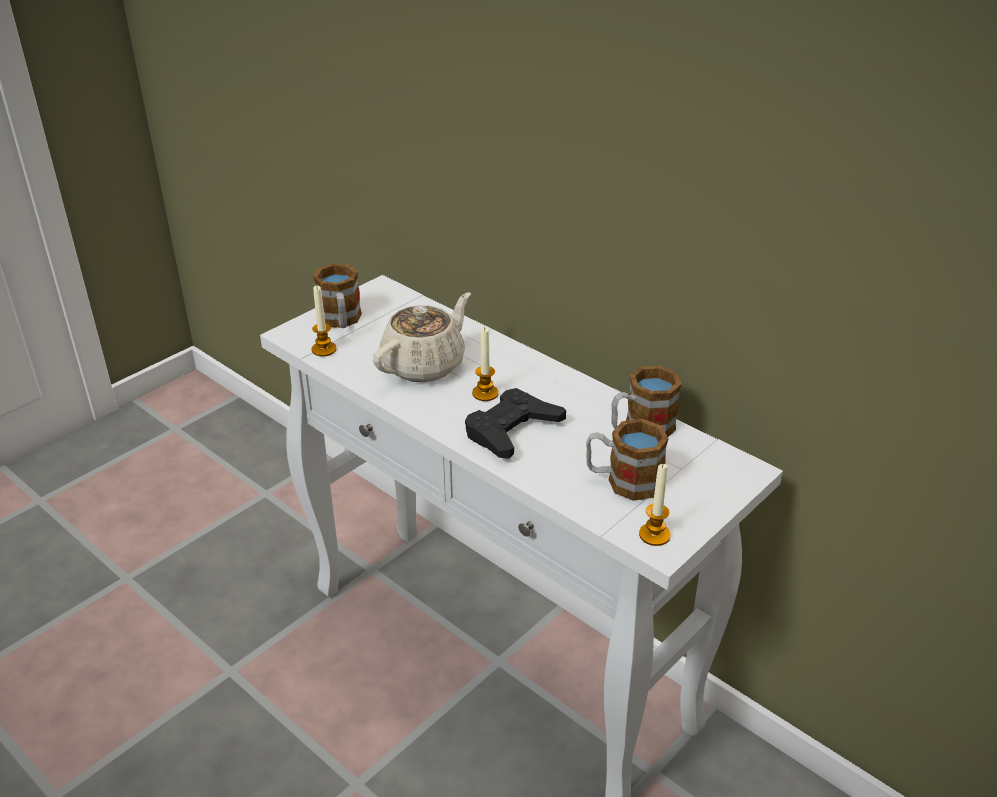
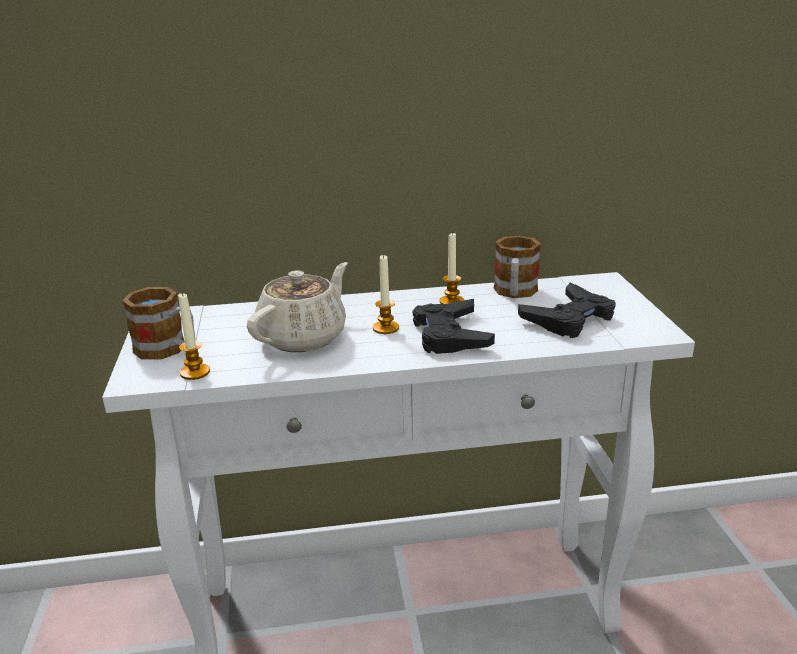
camera: 50 degrees left, 10 degrees down
(425, 365) = (304, 337): beige teapot -> beige teapot turned 45 degrees clockwise
(623, 481) = (569, 319): mug -> black game controller
(654, 535) = (644, 330): candle -> candle (451, 301)

